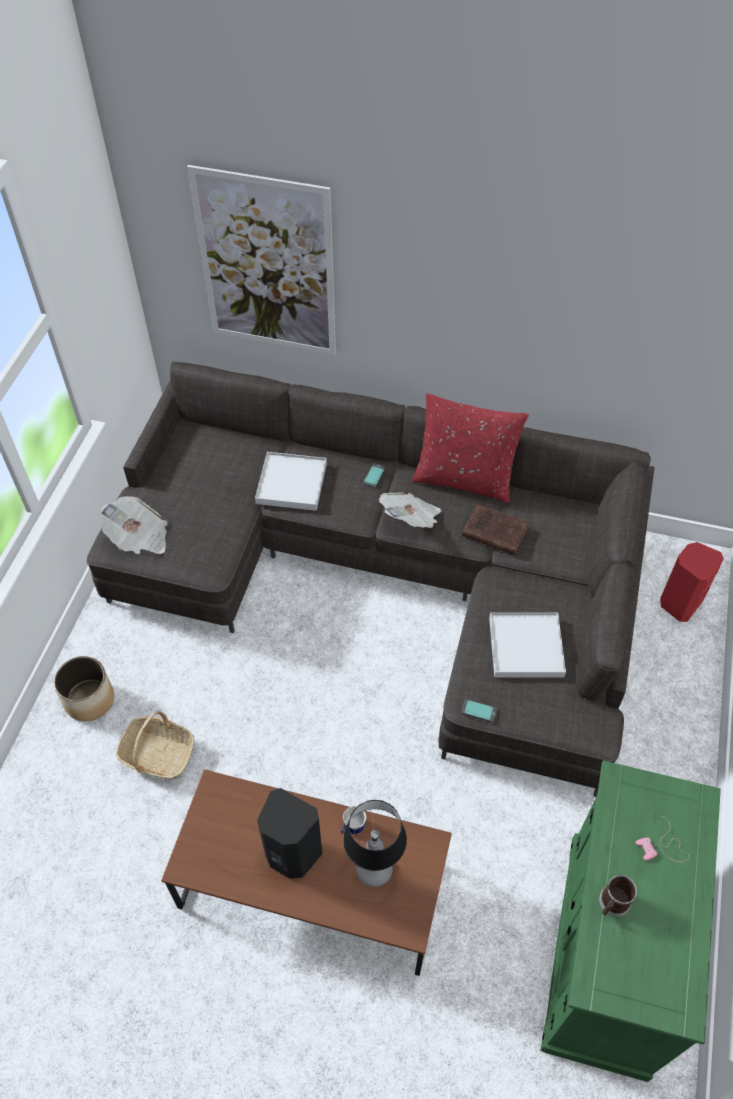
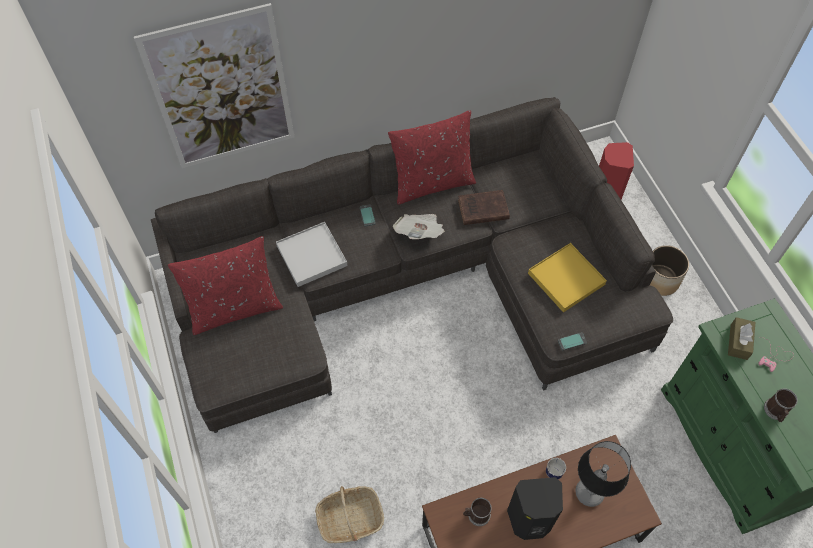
camera: 35 degrees left, 5 degrees up
(90, 700) = (265, 514): planter -> planter (660, 280)
(139, 537) = (229, 366): newspaper -> none
(186, 491) = (235, 308): none -> red pillow
(245, 813) = (476, 515): none -> mug
(525, 647) = (566, 279): white tray -> yellow tray
(633, 805) = (738, 342): none -> brown tissue box

